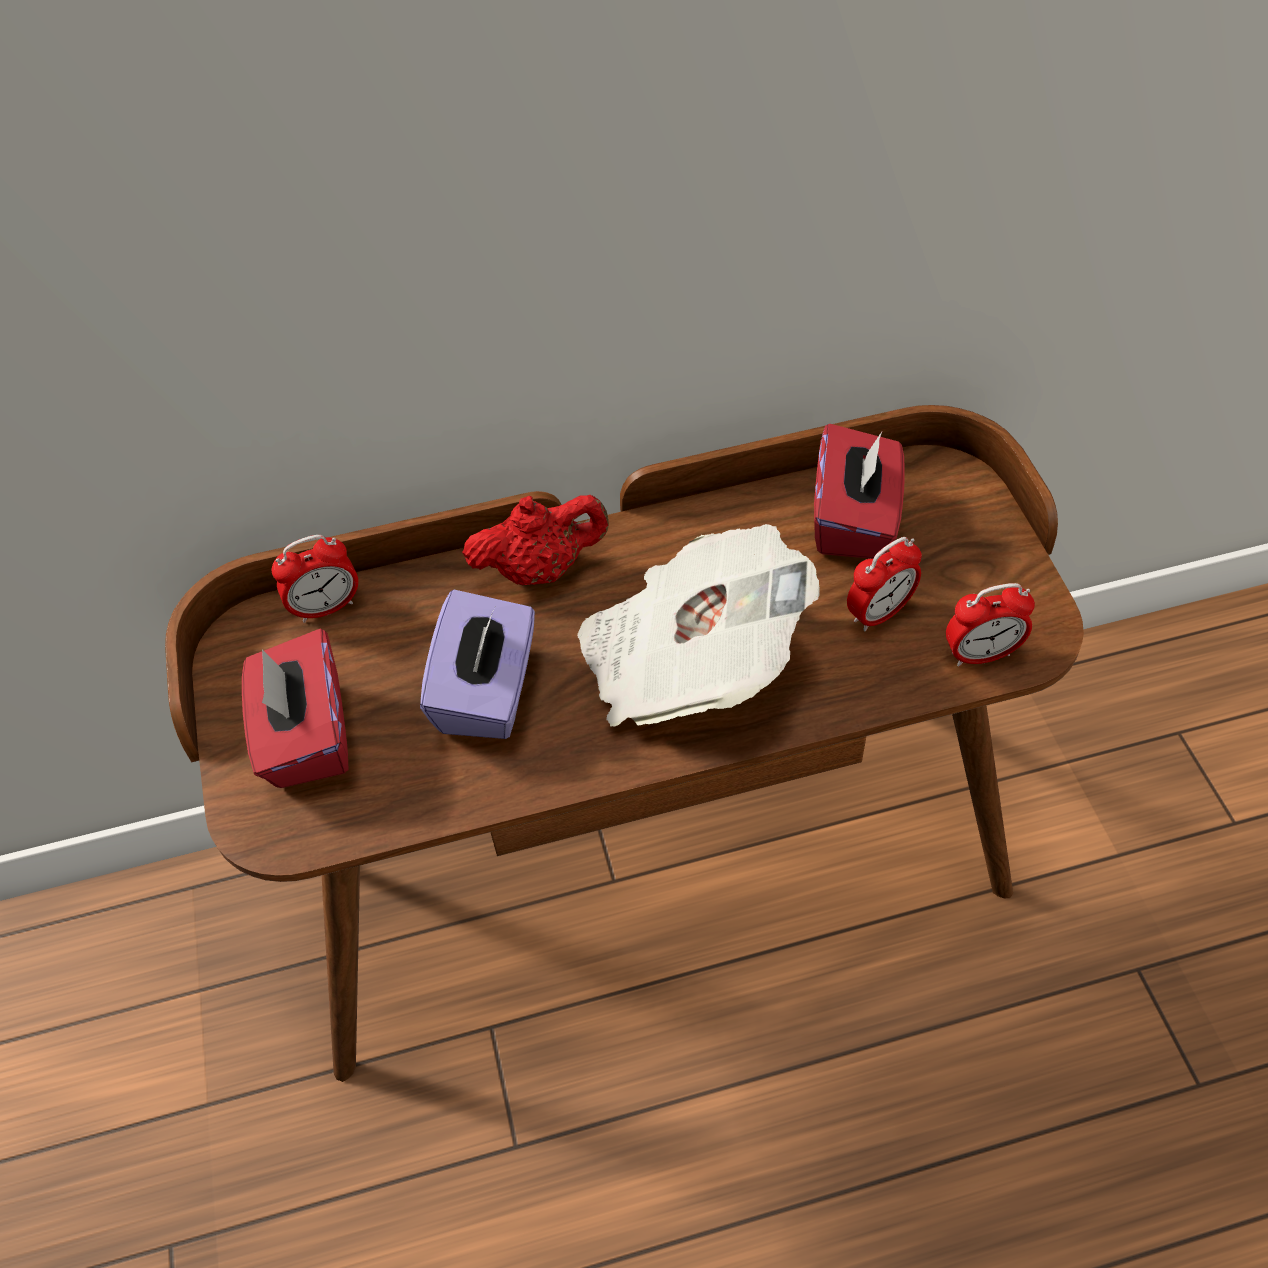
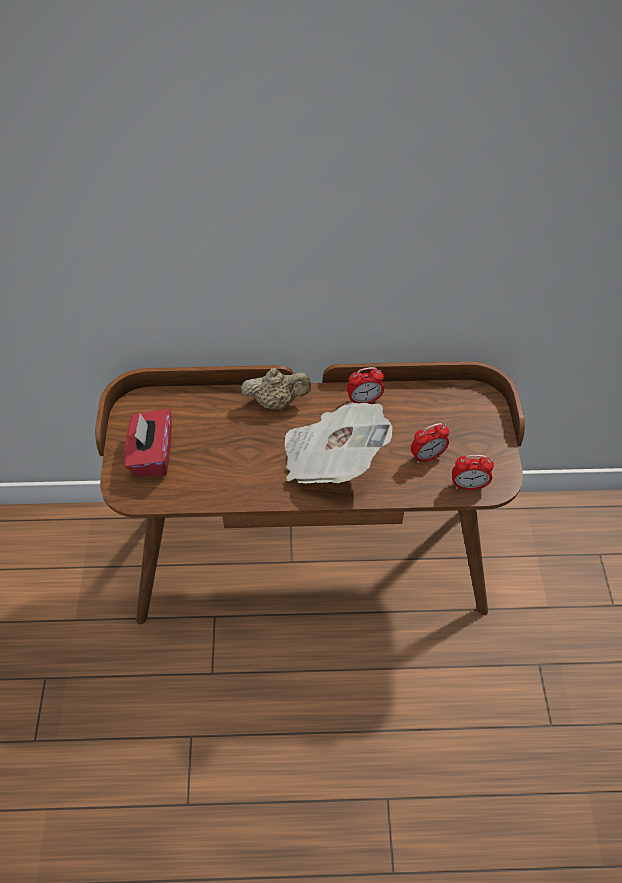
camera: 10 degrees right, 0 degrees up
(326, 607) = (175, 399): alarm clock -> alarm clock (364, 400)
(488, 692) = (237, 453): purple tissue box -> none
(541, 569) = (276, 402): red teapot -> beige teapot
(854, 520) = (430, 410): red tissue box -> none

